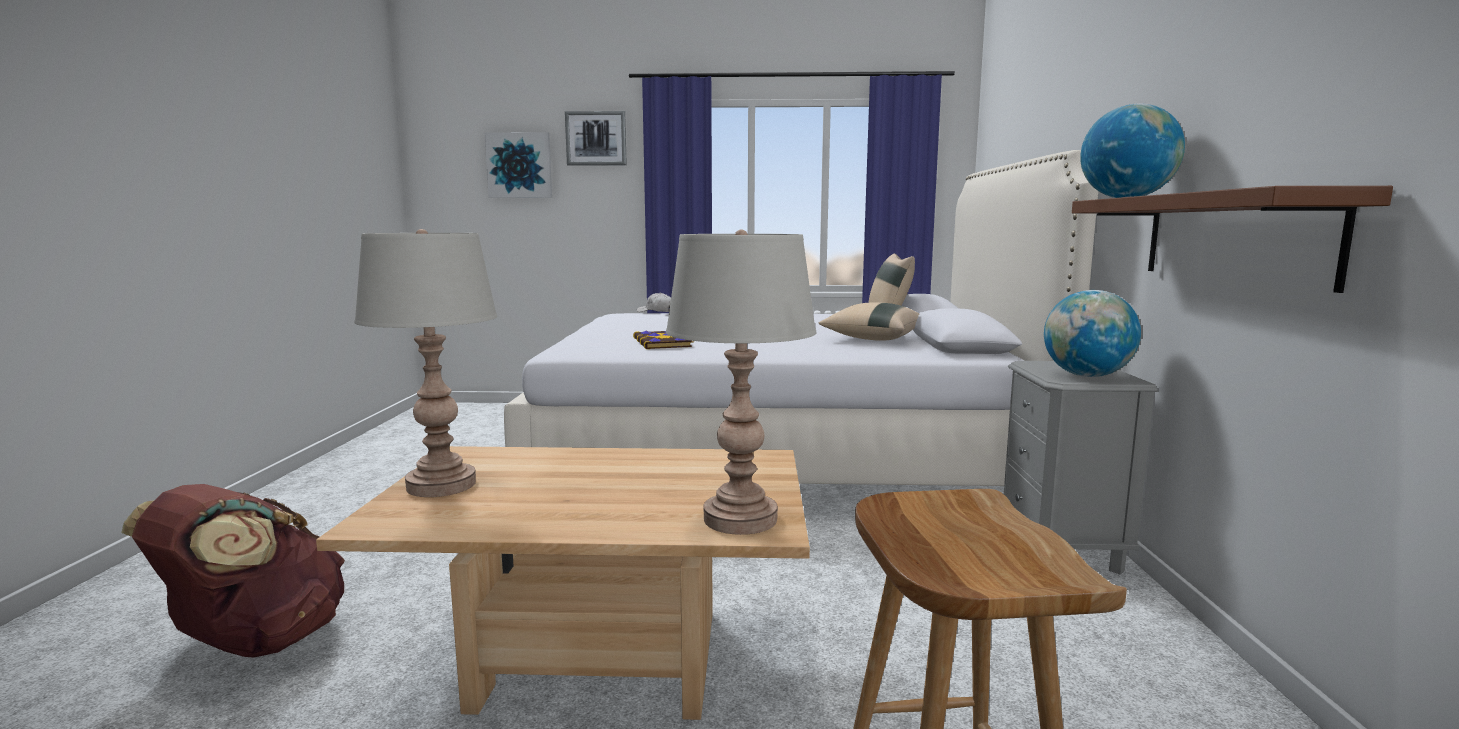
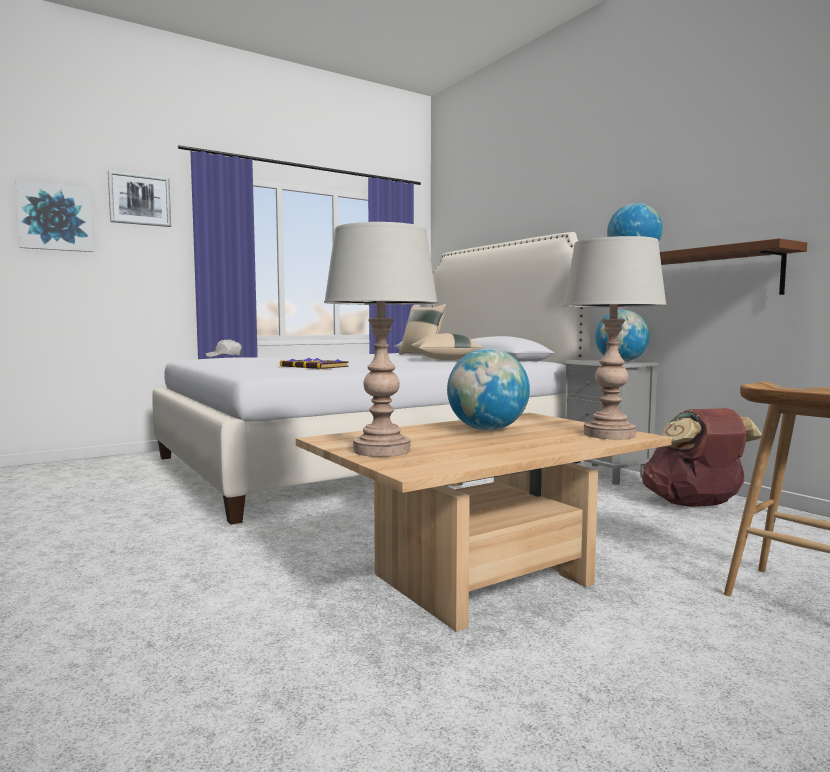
camera: 35 degrees left, 5 degrees down
(255, 643) = (176, 660): brown backpack -> brown backpack (694, 505)
(637, 474) = (487, 430): none -> globe

